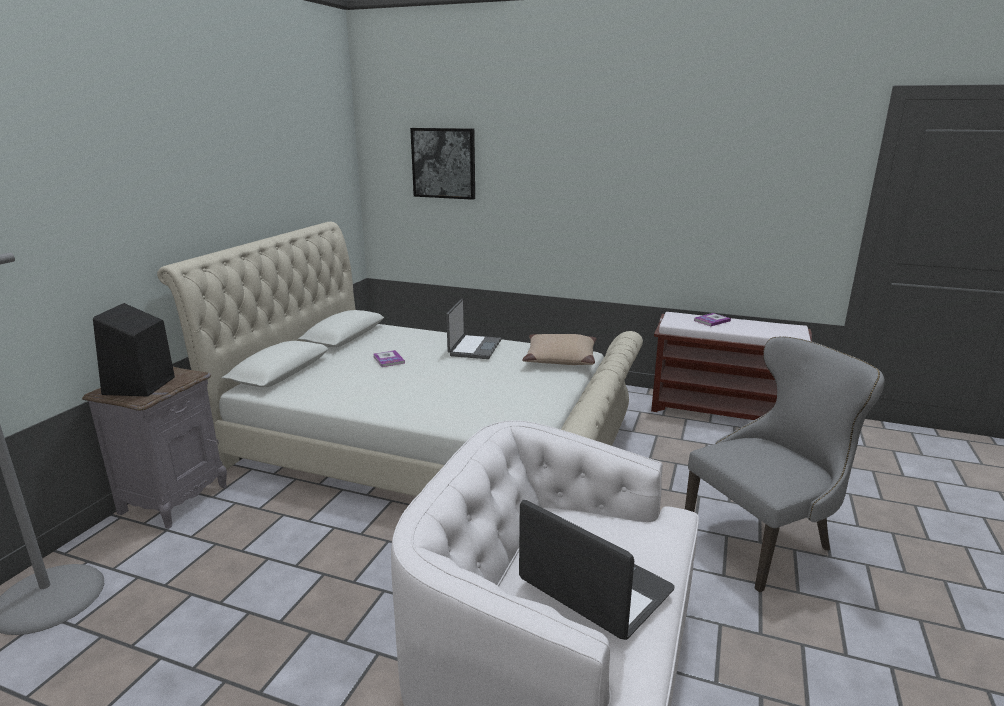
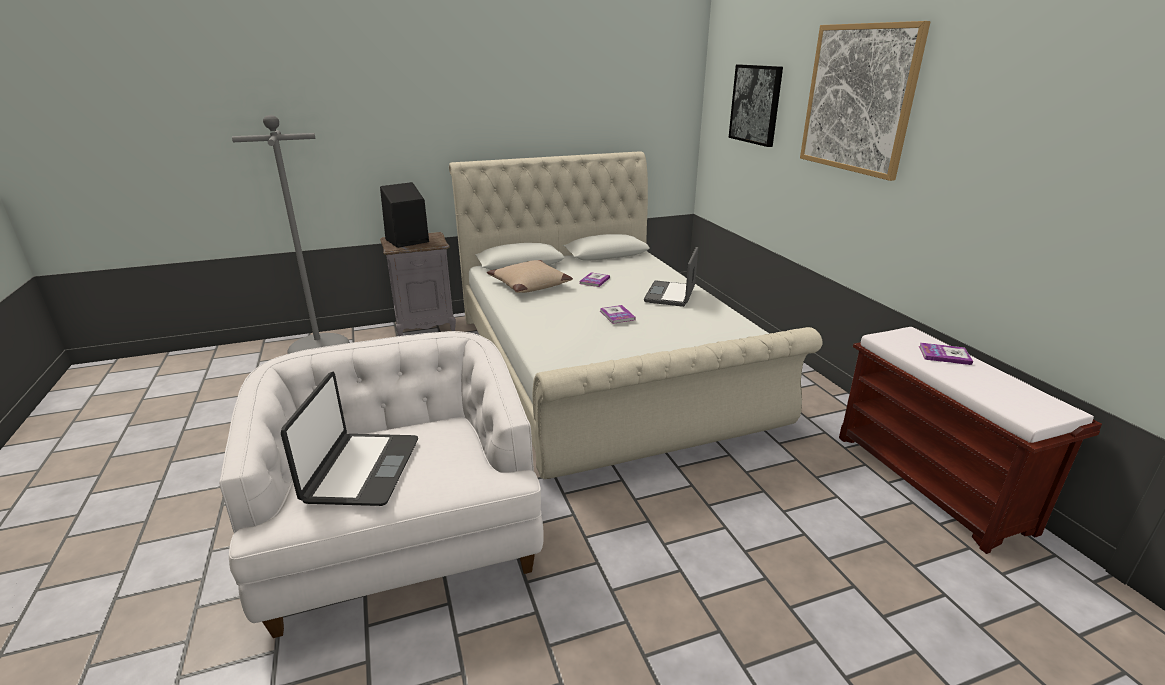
camera: 50 degrees right, 5 degrees up
(474, 348) = (671, 295): laptop -> laptop turned 135 degrees clockwise
(475, 377) = (617, 315): none -> book
(560, 359) = (721, 331): beige pillow -> beige pillow (529, 285)
(570, 151) = (858, 99): none -> picture
(763, 541) = (704, 601): grey chair -> none

